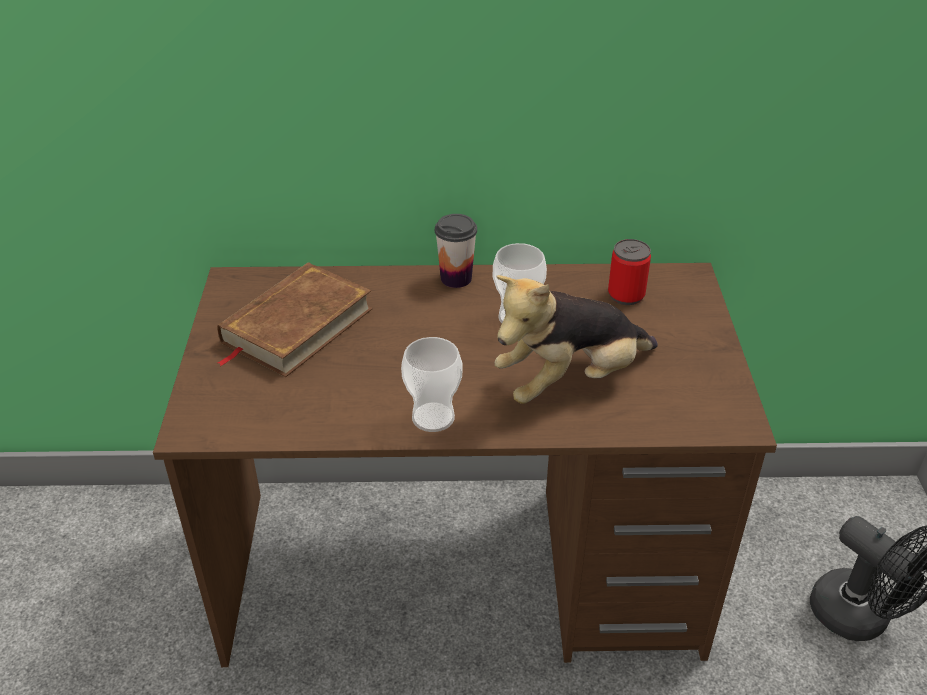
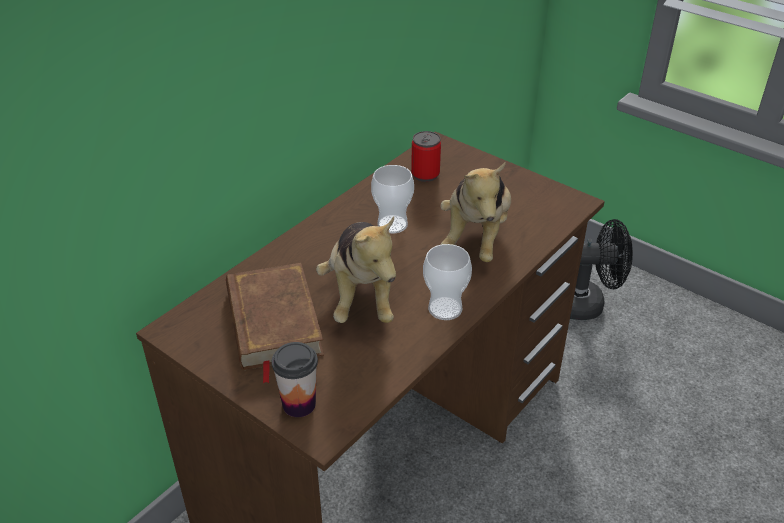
camera: 50 degrees left, 0 degrees up
(389, 355) = (361, 296): none -> plush toy
(456, 278) = (320, 226): cup -> cup (299, 404)

